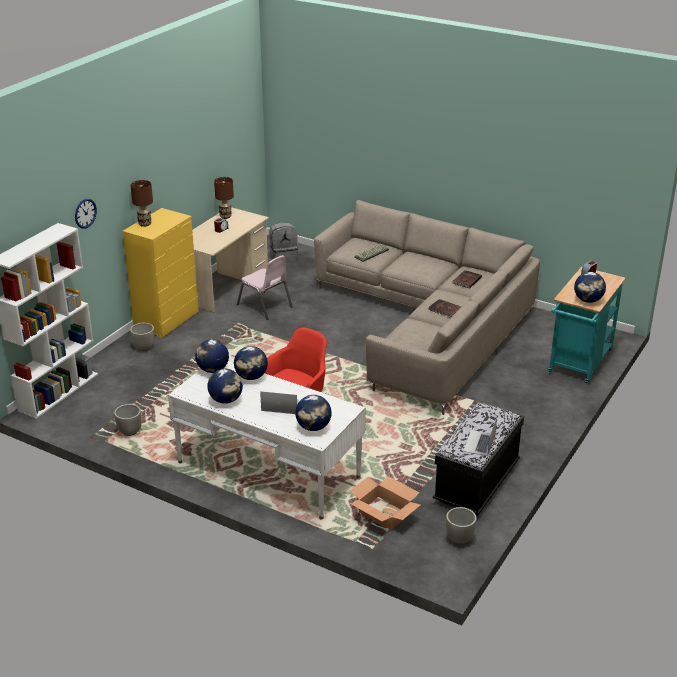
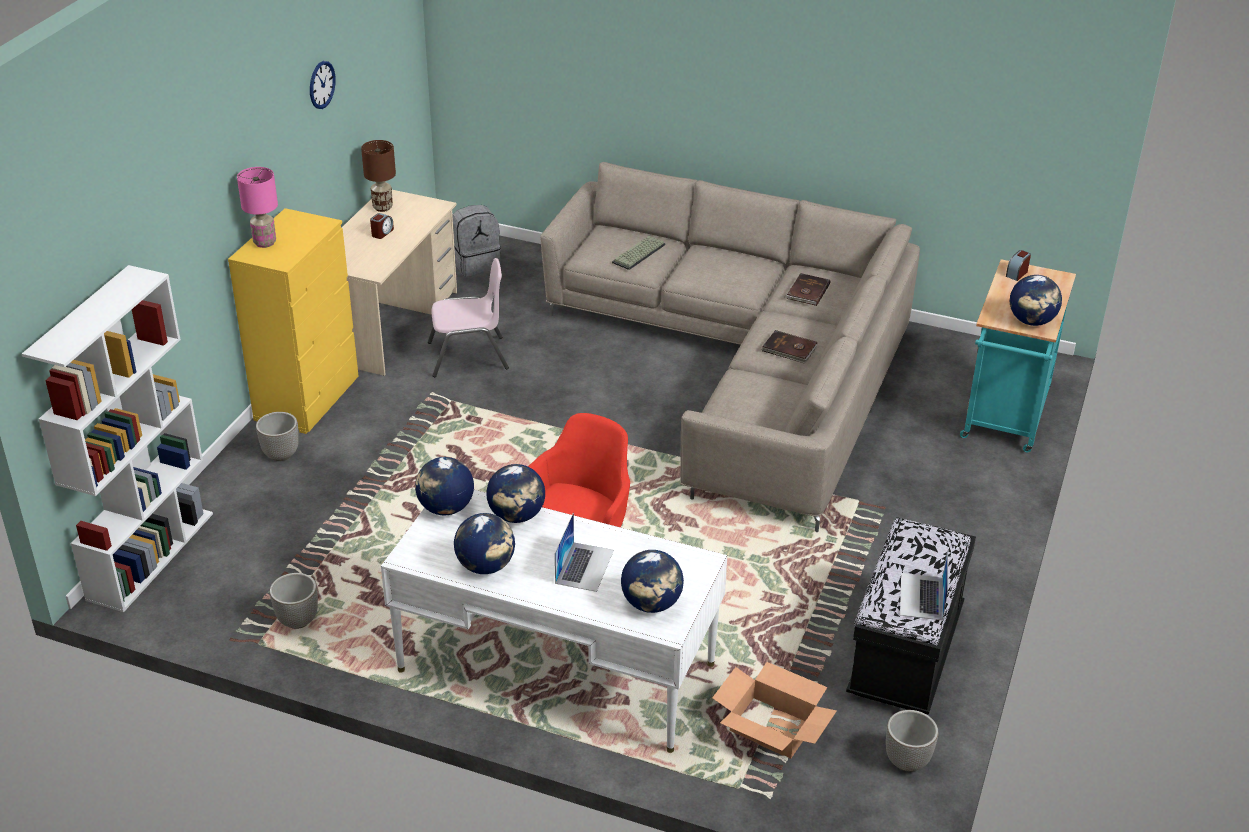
camera: 10 degrees left, 5 degrees up
(85, 213) = (169, 239): wall clock -> wall clock (321, 84)
(145, 224) = (265, 243): brown table lamp -> pink table lamp
(265, 306) = (468, 356): pink chair -> pink chair turned 45 degrees counterclockwise
(281, 405) = (584, 566): laptop -> laptop turned 105 degrees clockwise

